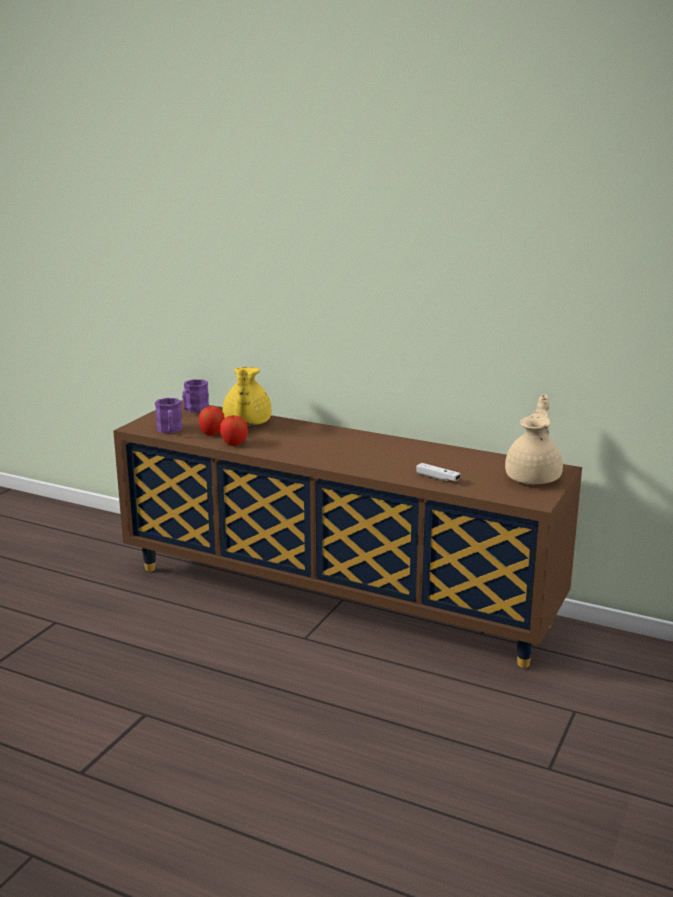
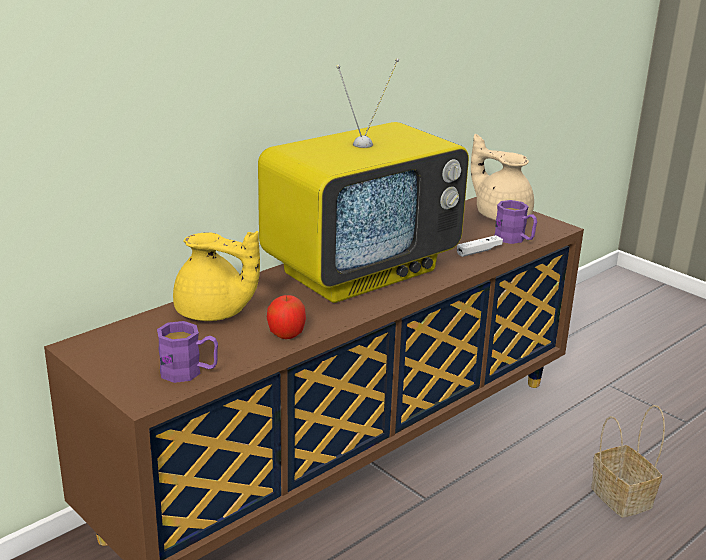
camera: 70 degrees left, 5 degrees up
(194, 410) = (116, 340): purple mug -> purple mug (515, 239)
(212, 433) = (233, 343): apple -> none
(351, 447) = (360, 271): none -> television
(377, 732) = (619, 496): none -> basket

